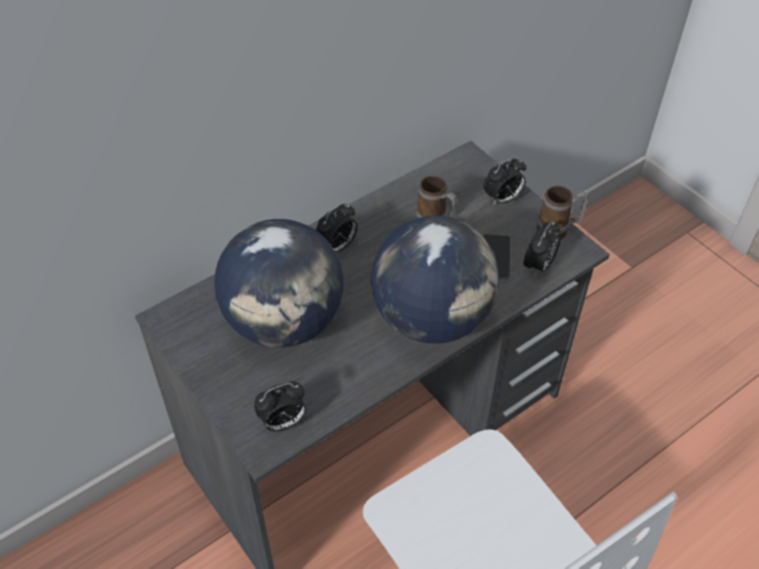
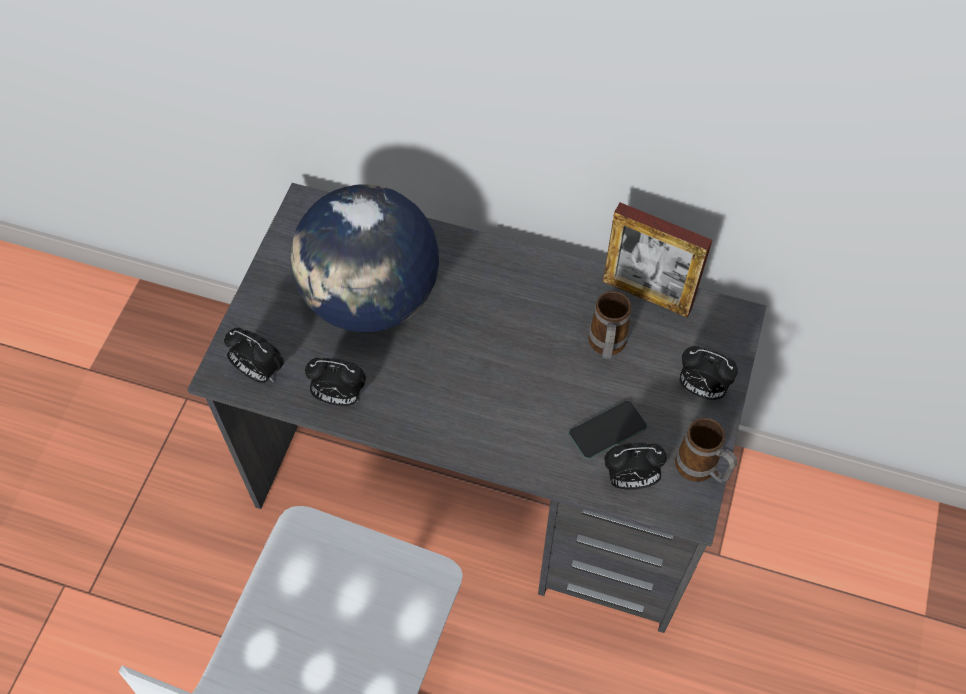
camera: 55 degrees right, 10 degrees up
(337, 247) = (500, 280): alarm clock -> alarm clock (339, 397)
(415, 185) = (647, 294): none -> picture frame
(432, 318) = (475, 419): globe -> none

